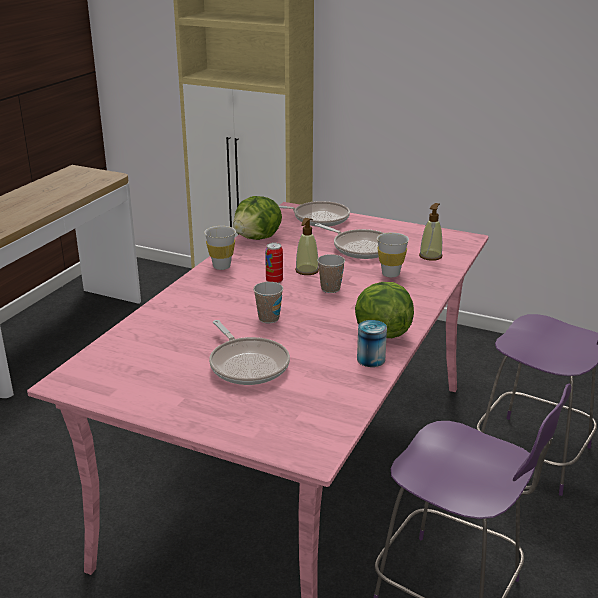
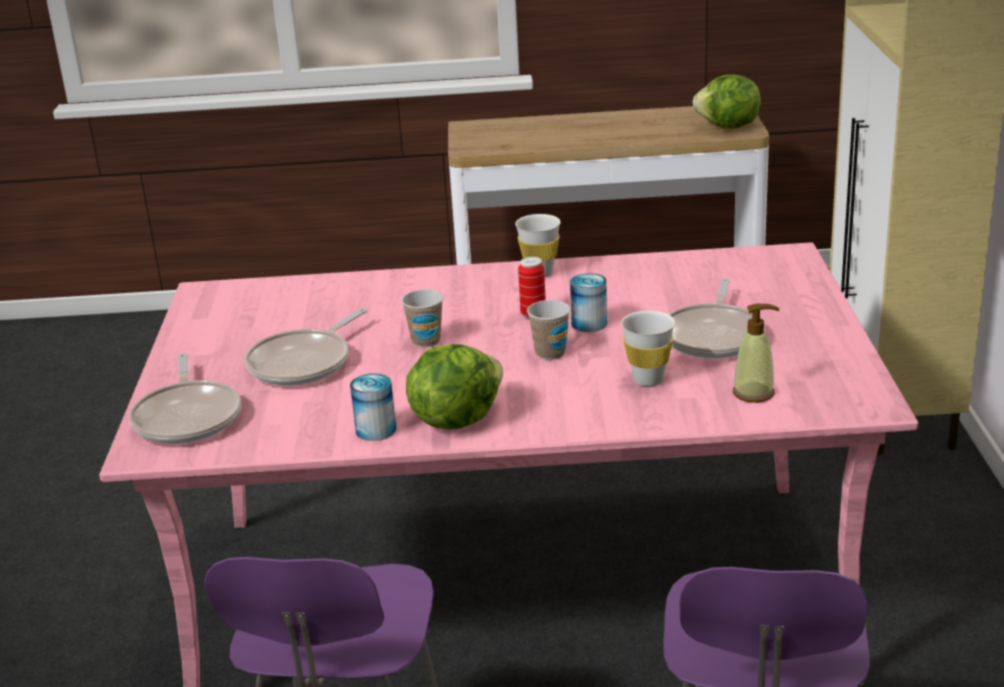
camera: 65 degrees right, 0 degrees up
(258, 238) = (654, 266): lettuce -> lettuce (728, 127)
(307, 271) = (589, 324): soap dispenser -> can
(317, 218) = (782, 280): frying pan -> frying pan (188, 417)

